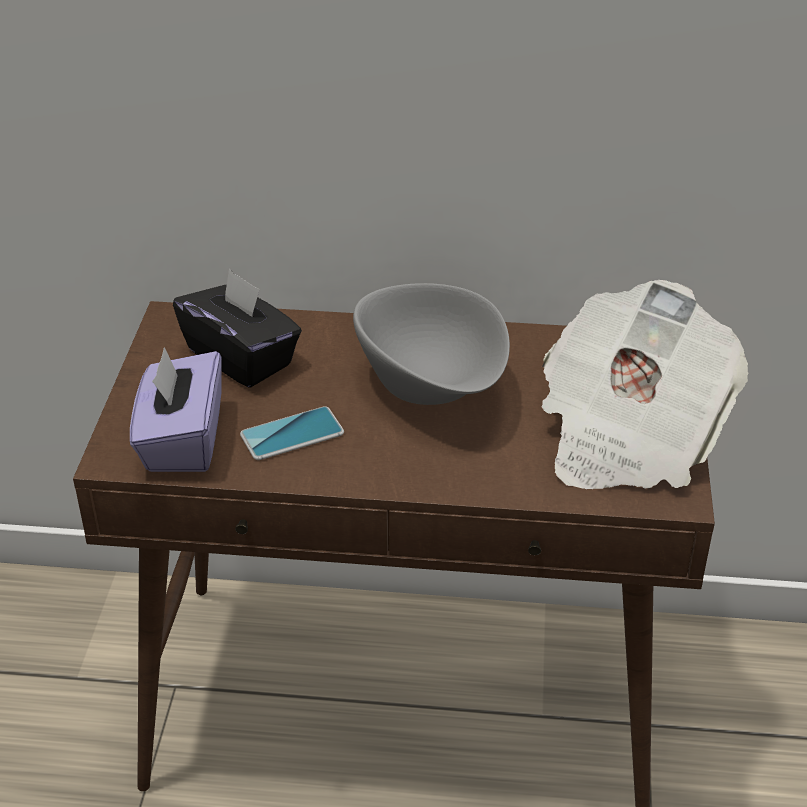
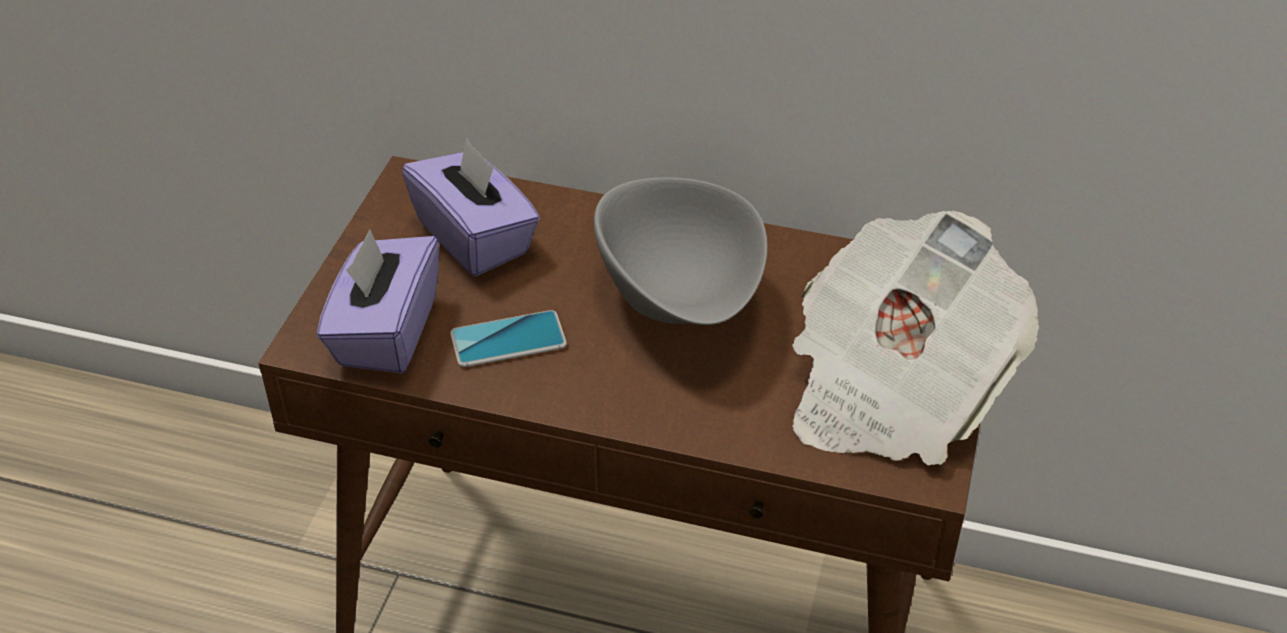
camera: 10 degrees right, 5 degrees up
(241, 358) = (475, 238): black tissue box -> purple tissue box

